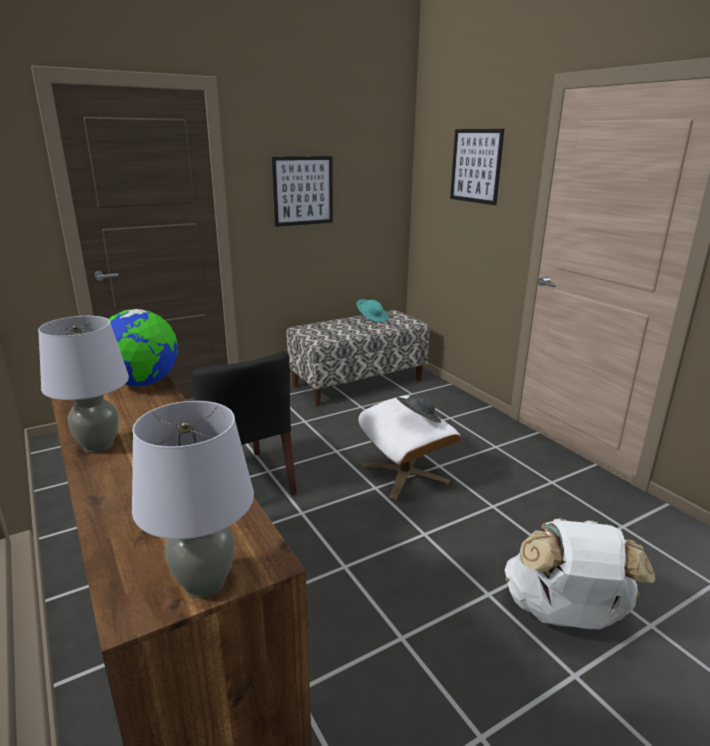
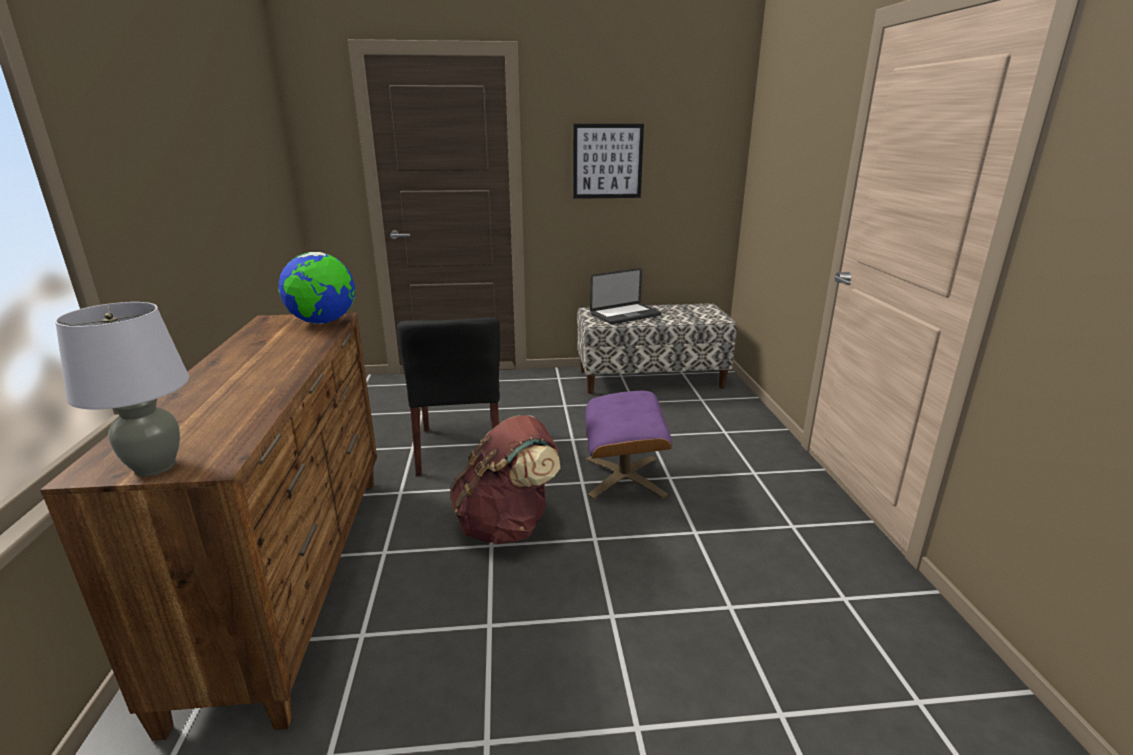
camera: 25 degrees right, 0 degrees up
(98, 446) = (228, 360): grey table lamp -> none
(335, 329) = (625, 315): none -> laptop
(344, 544) = (507, 525): none -> brown backpack
(372, 318) = (676, 309): turquoise hat -> none
(405, 474) = (624, 477): white ottoman -> purple ottoman
(417, 420) = (630, 416): grey hat -> none
(476, 166) = (799, 133): picture -> none
(564, 615) = (680, 665): white backpack -> none

